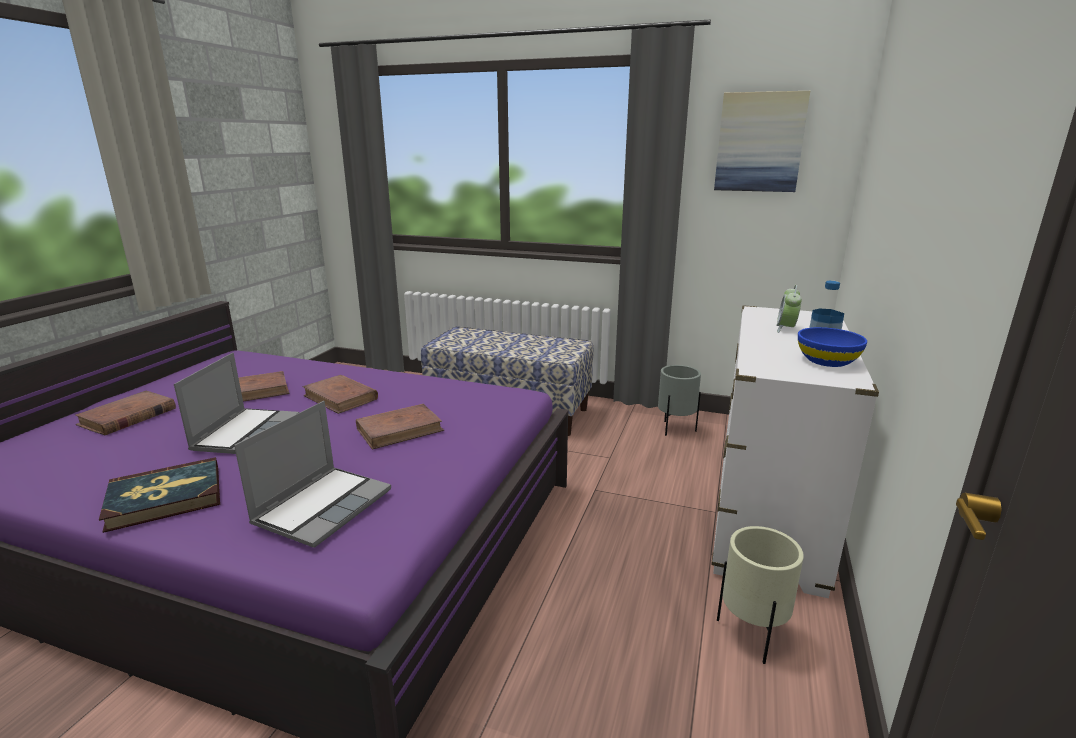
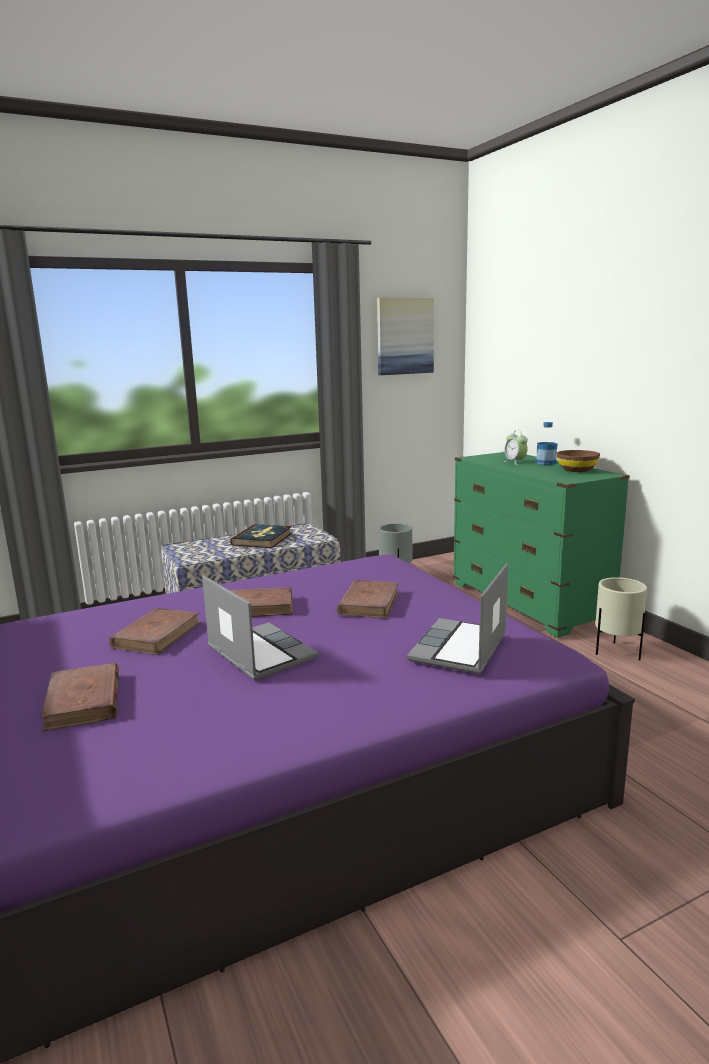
camera: 45 degrees left, 5 degrees down
(165, 497) = (337, 704): book -> book (262, 539)
(323, 506) = (460, 649): laptop -> laptop turned 135 degrees counterclockwise
(767, 517) = (528, 602): white dresser -> green dresser
(827, 361) = (576, 470): blue bowl -> brown bowl

